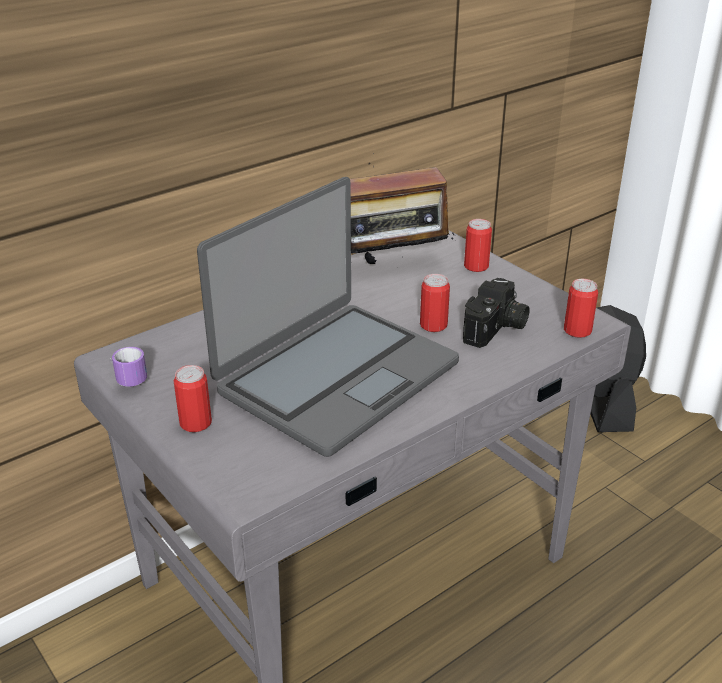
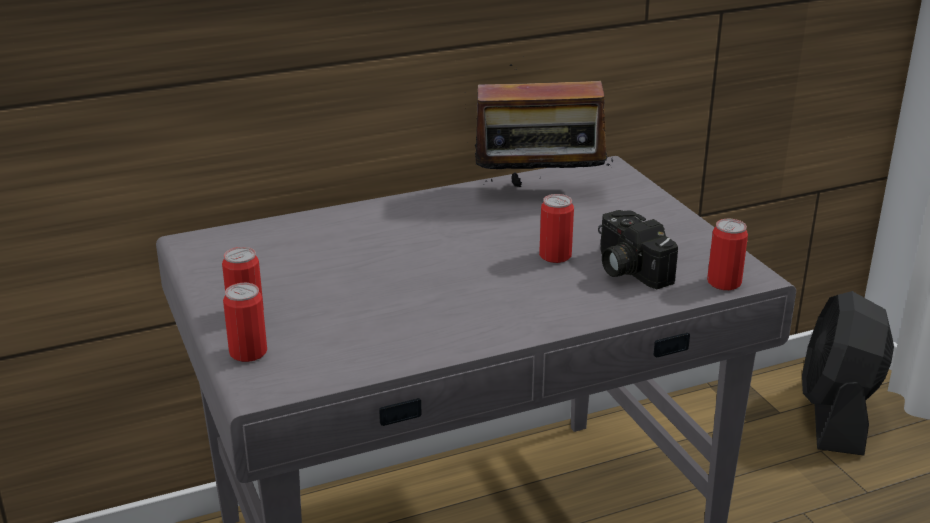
camera: 15 degrees right, 5 degrees down
(125, 377) = (197, 261): mug -> none
(336, 376) = (418, 291): laptop -> none
(476, 266) = (639, 203): can -> can (248, 352)
(496, 329) = (626, 269): camera -> camera turned 105 degrees clockwise

